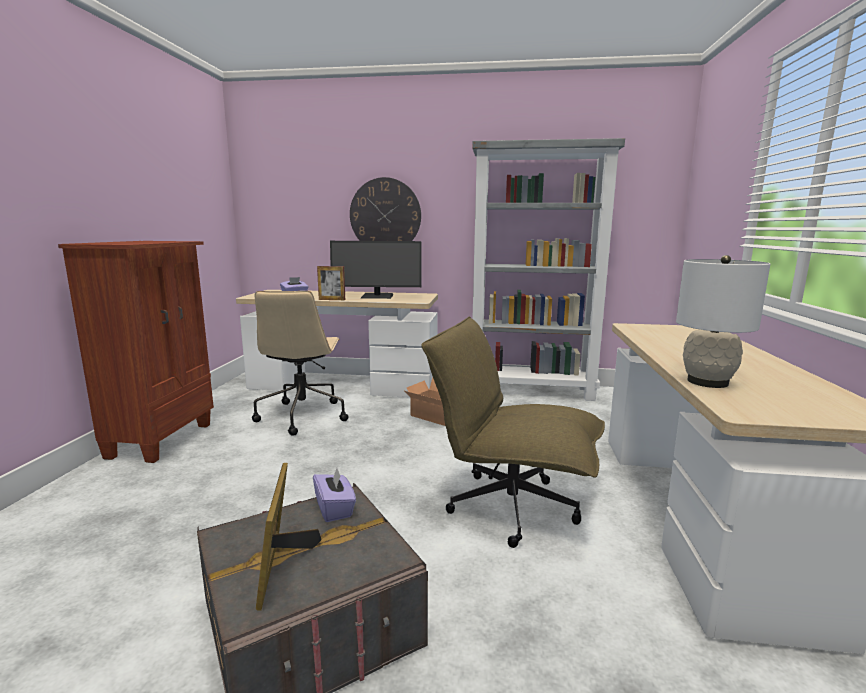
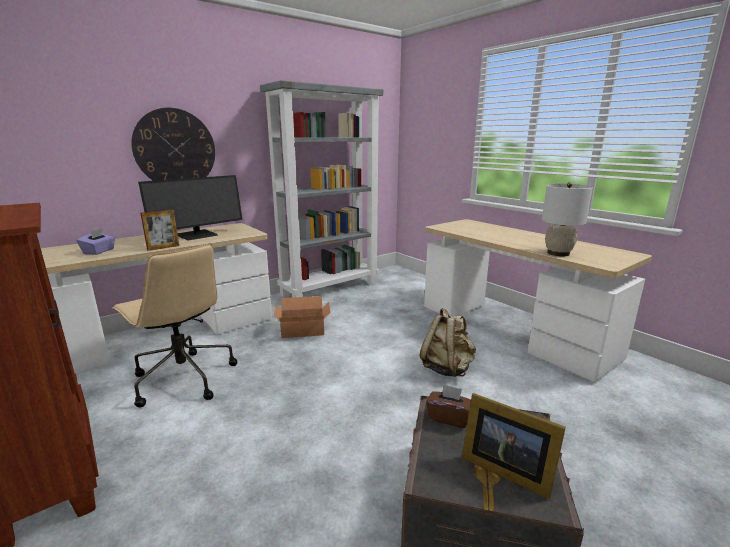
camera: 45 degrees left, 5 degrees up
(335, 509) = (449, 417): purple tissue box -> brown tissue box
(513, 507) = (446, 368): beige office chair -> beige backpack

